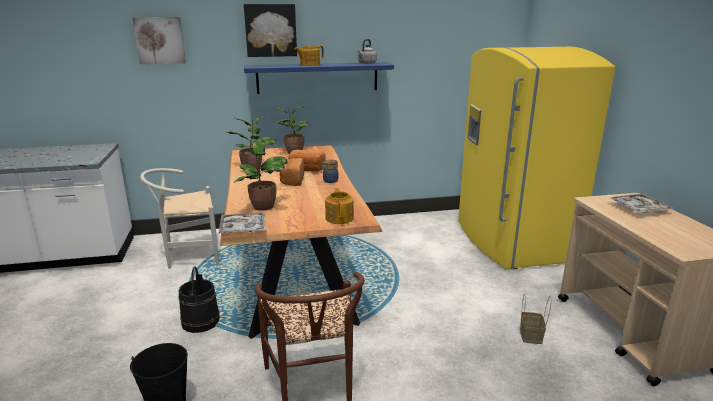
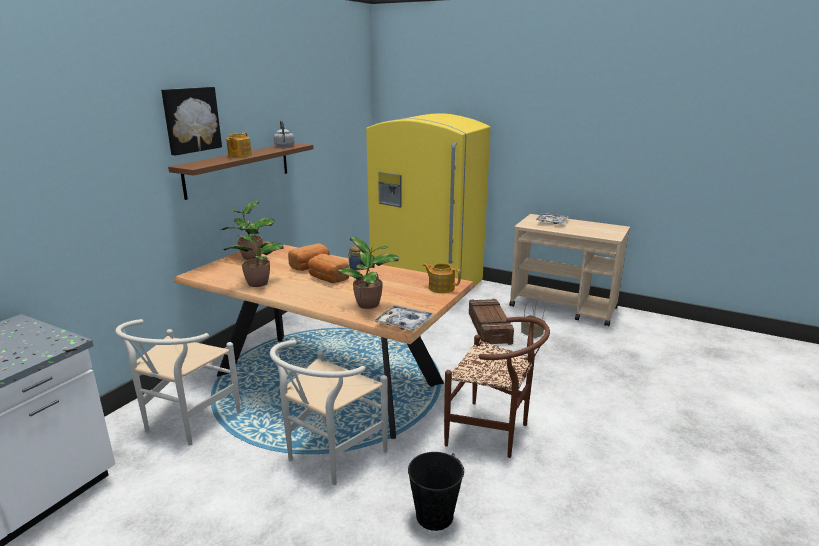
camera: 50 degrees left, 0 degrees up
(160, 40) = (63, 148): picture -> none
(200, 321) = (329, 456): black bucket -> white chair
(317, 78) = (238, 169): blue shelf -> brown shelf
(494, 307) = (490, 328): none -> crate

